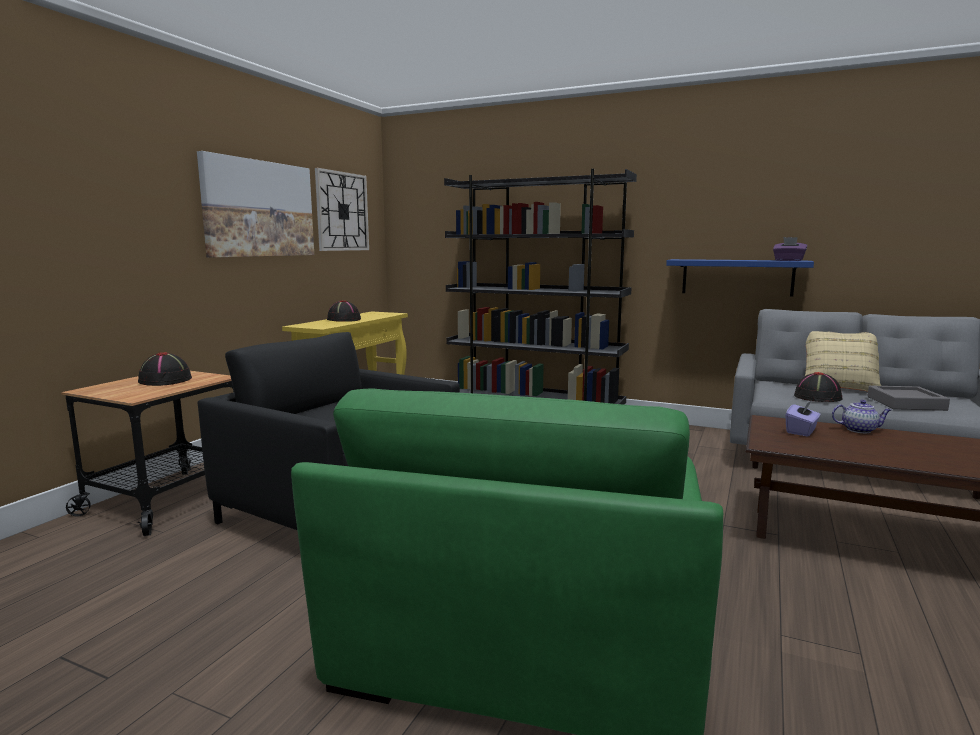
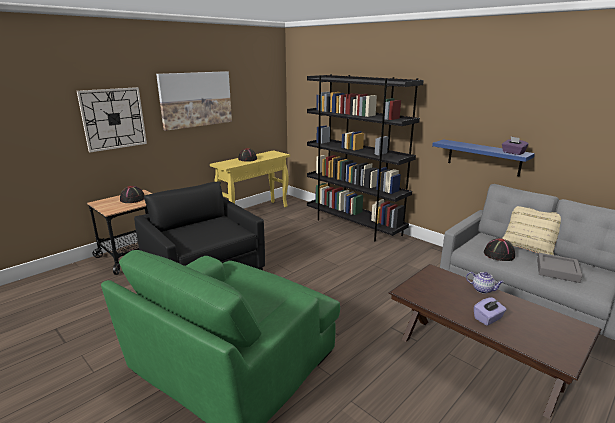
camera: 20 degrees right, 10 degrees up
(342, 211) = (253, 92): wall clock -> wall clock (113, 119)
(801, 431) = (442, 284): purple tissue box -> purple tissue box (488, 318)

